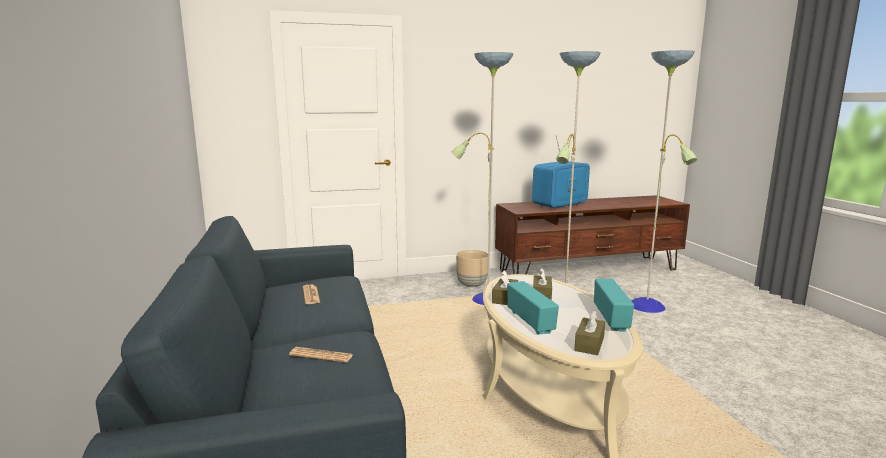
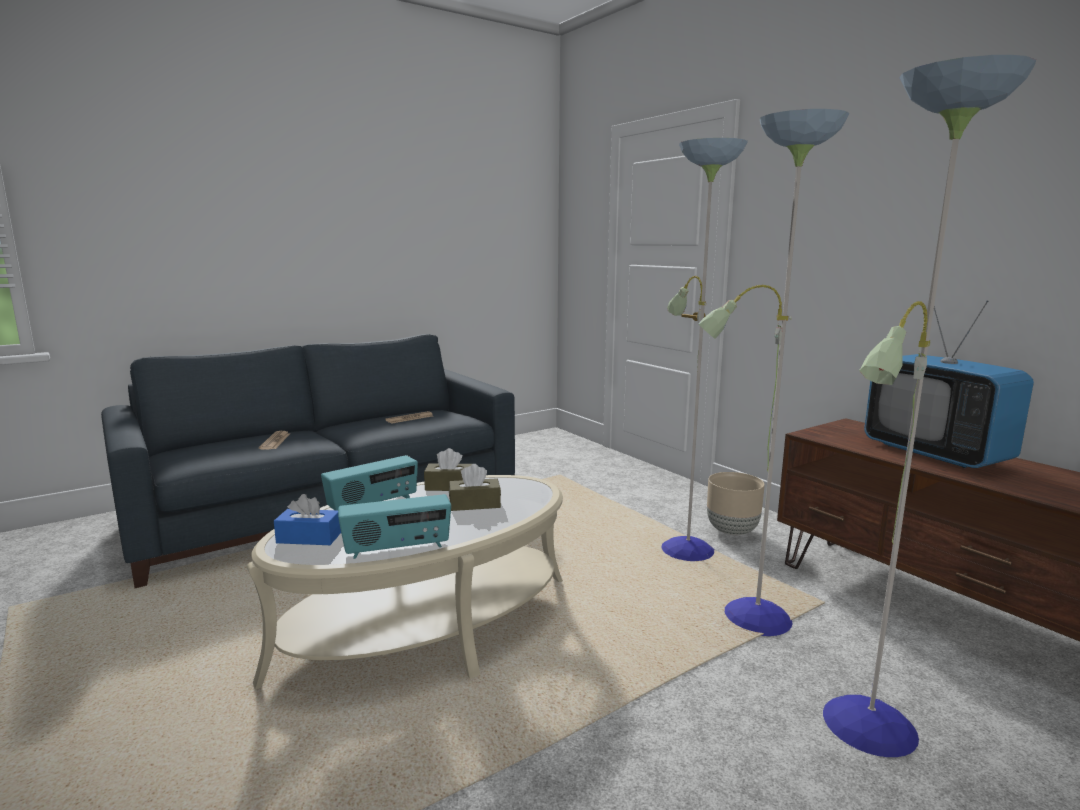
camera: 70 degrees right, 0 degrees up
(560, 205) = (935, 454): television -> television turned 150 degrees counterclockwise
(589, 344) = (309, 538): brown tissue box -> blue tissue box

